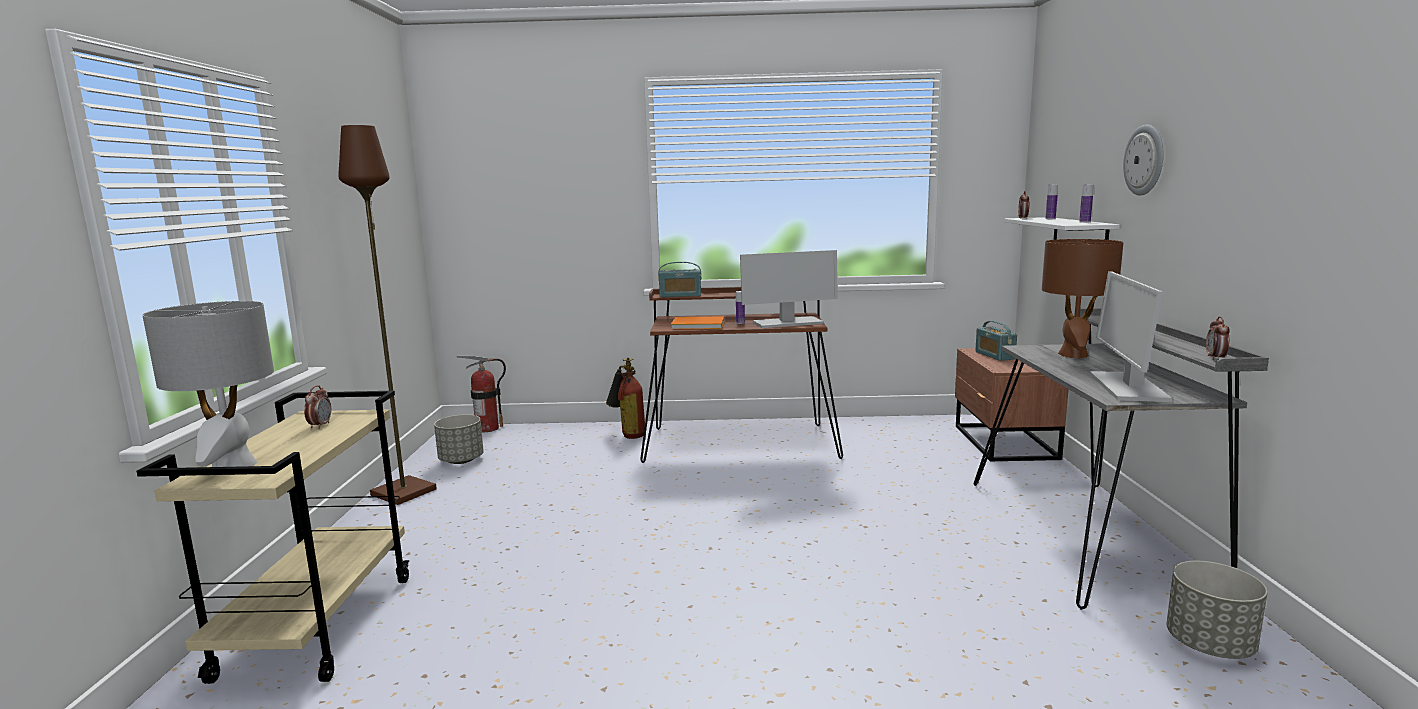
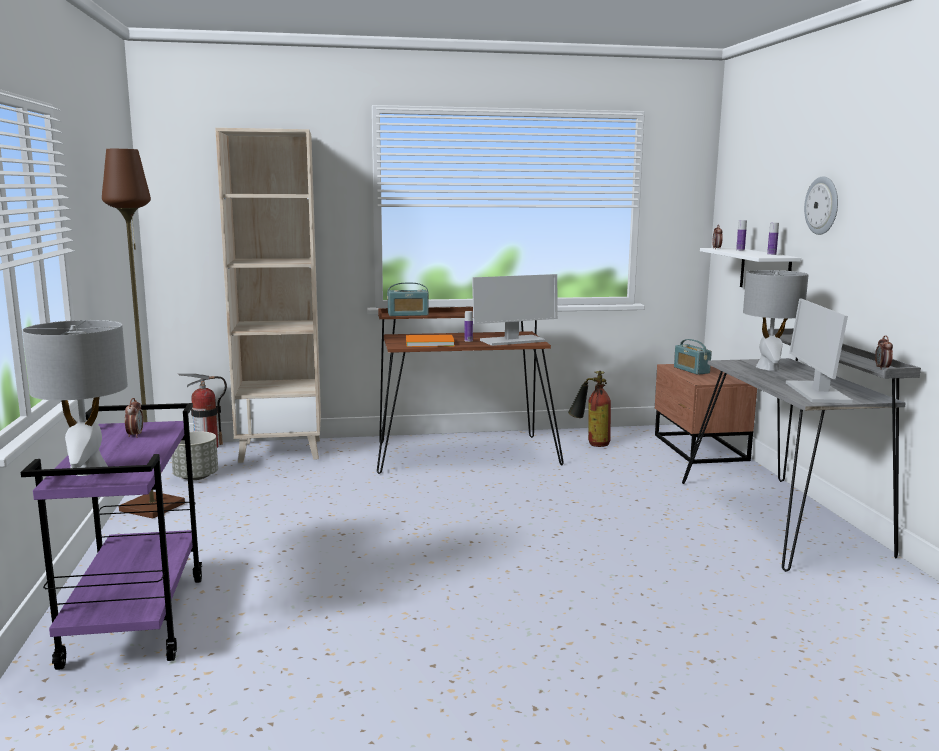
camera: 10 degrees left, 0 degrees up
(317, 625) = (135, 620): beige cart -> purple cart
(556, 434) = (281, 450): none -> beige bookcase
(627, 434) = (353, 448): fire extinguisher -> fire extinguisher (590, 443)
(1073, 355) = (768, 368): brown table lamp -> grey table lamp
(1210, 646) = (882, 590): grey planter -> none

